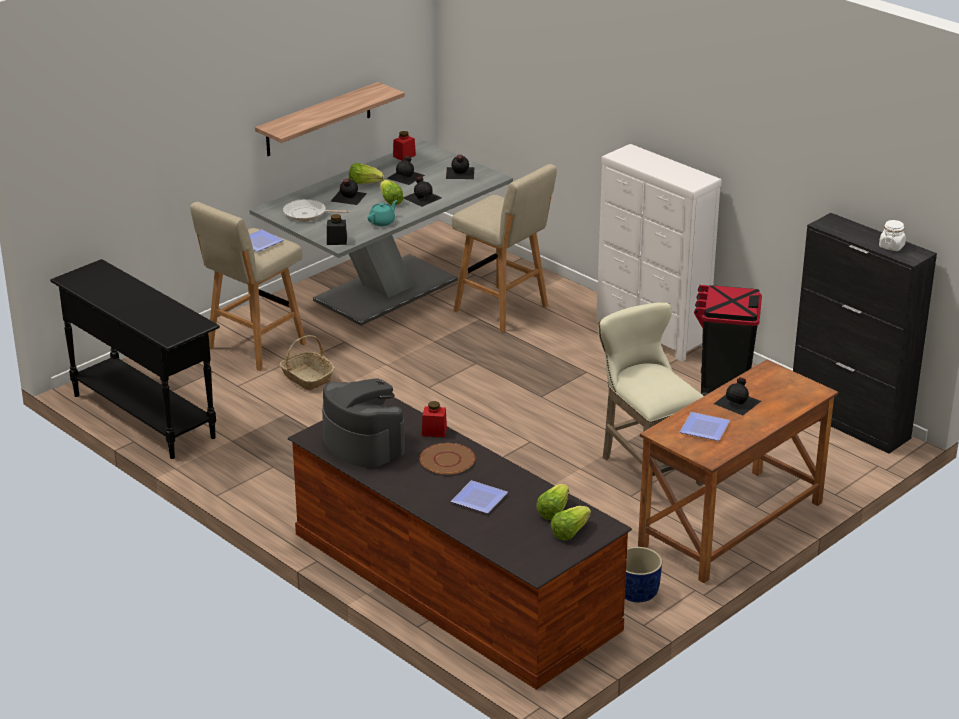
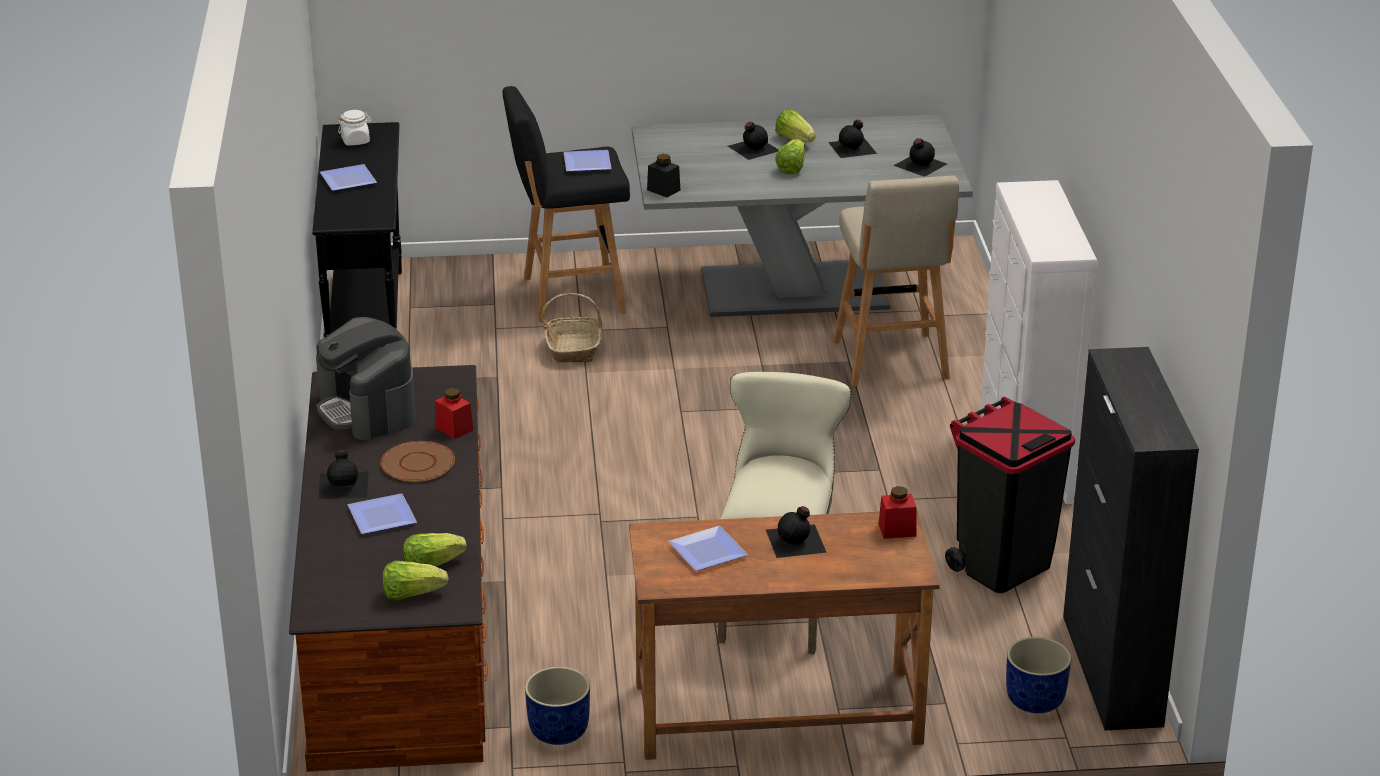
camera: 40 degrees right, 0 degrees up
(135, 308) = (347, 181): none -> plate
(254, 347) = (569, 295): beige stool -> black stool
(307, 214) = (681, 151): frying pan -> none
(318, 120) = (767, 40): shelf -> none
(363, 444) = (367, 409): coffee machine -> coffee machine turned 150 degrees clockwise
(382, 222) = (744, 187): turquoise teapot -> none
(404, 156) = (888, 125): red jar -> red jar (897, 530)
(422, 197) = (832, 176): black bottle -> black bottle (344, 484)
(837, 455) = (1034, 700): none -> blue planter
(891, 246) = (1150, 417): white jar -> white jar (356, 141)

